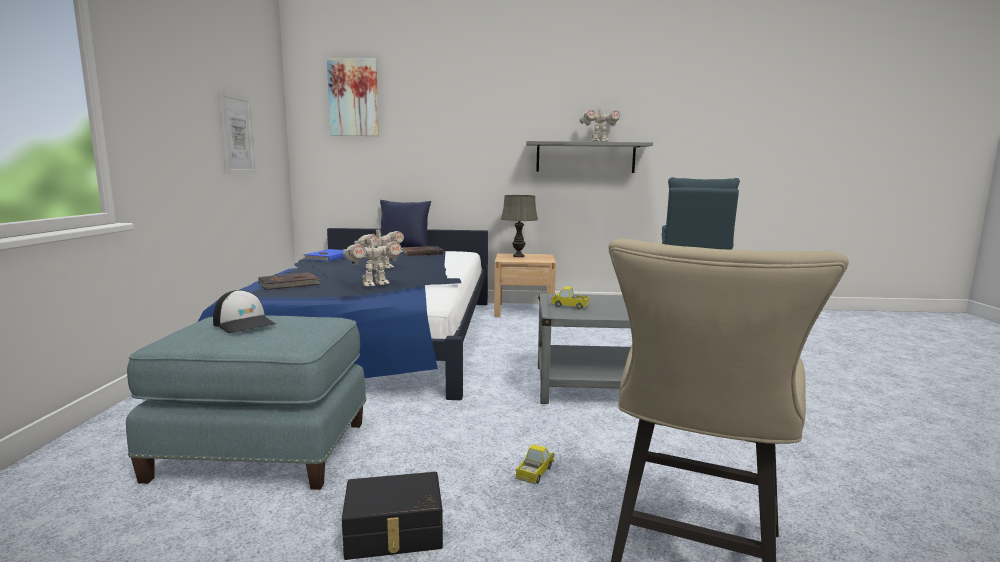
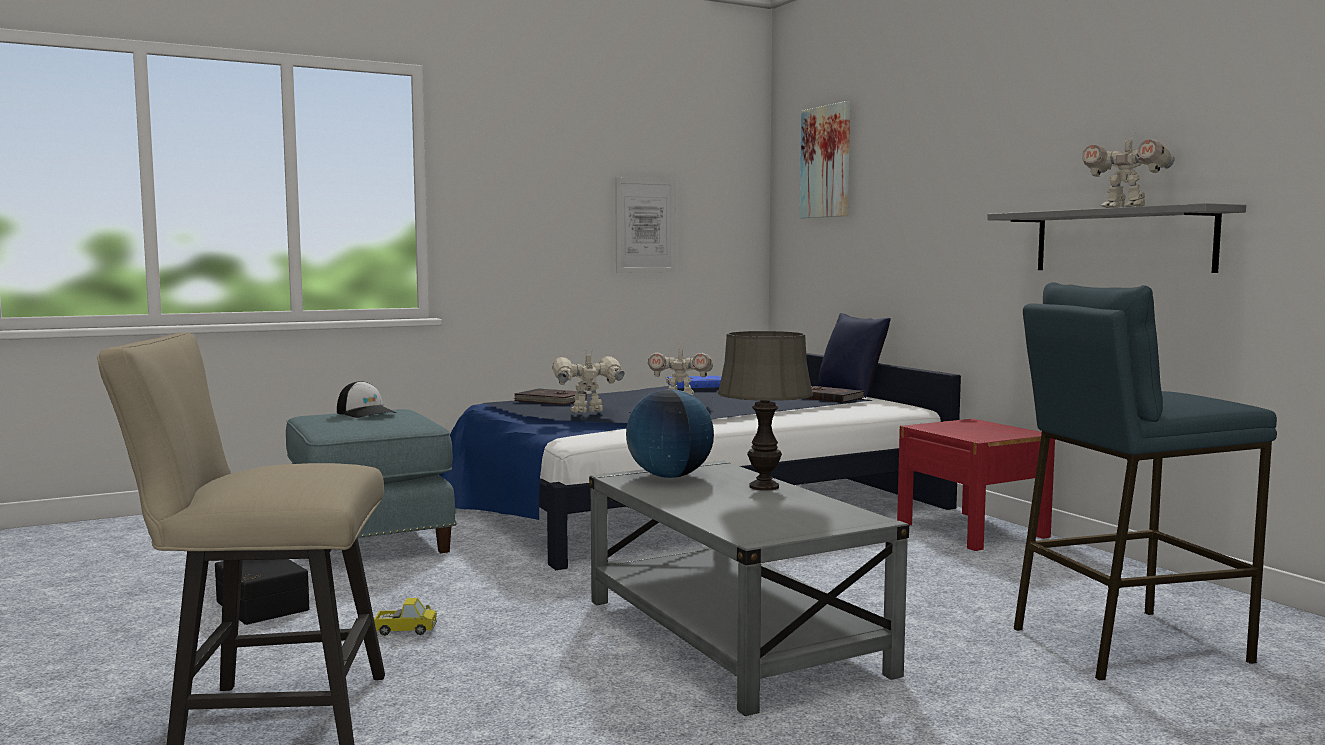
camera: 60 degrees right, 5 degrees down
(245, 324) = (366, 413): cap -> cap turned 60 degrees counterclockwise
(374, 284) = (588, 412): toy robot -> toy robot turned 135 degrees clockwise
(518, 256) = (977, 426): grey table lamp -> grey table lamp (764, 487)
(524, 310) = (972, 530): beige nightstand -> red nightstand
(570, 306) = (669, 476): toy truck -> globe

